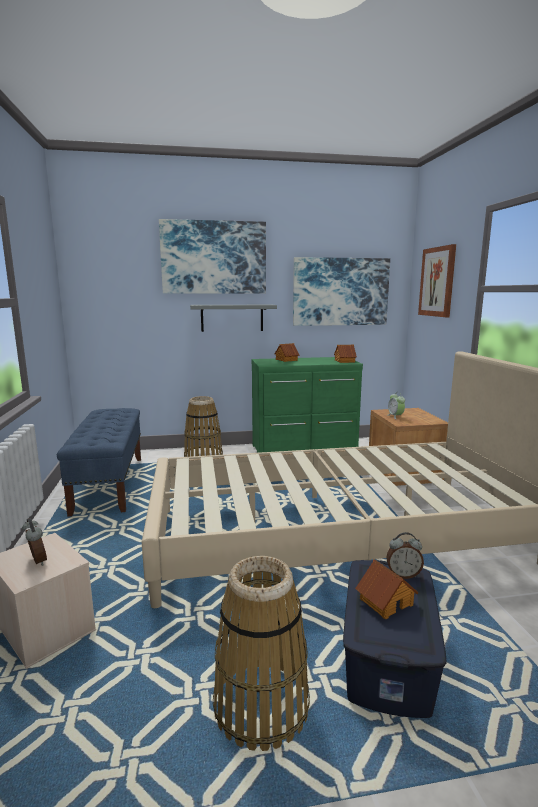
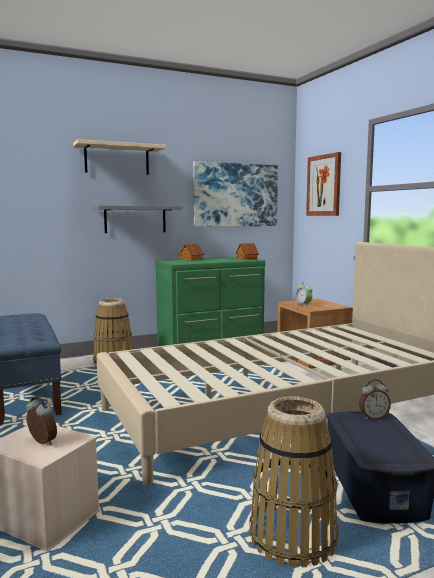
camera: 15 degrees left, 5 degrees down
(214, 257) = (117, 159): picture -> beige shelf
(385, 601) = (371, 436): toy house -> none

